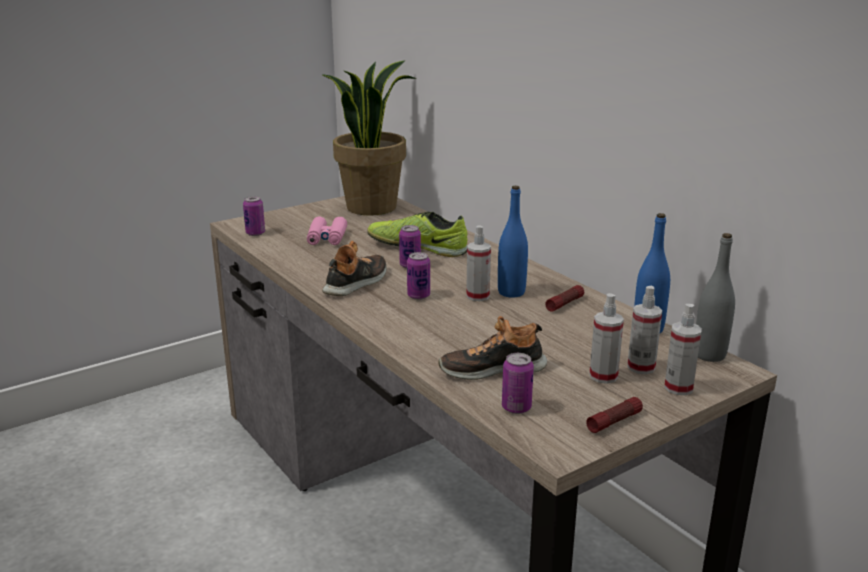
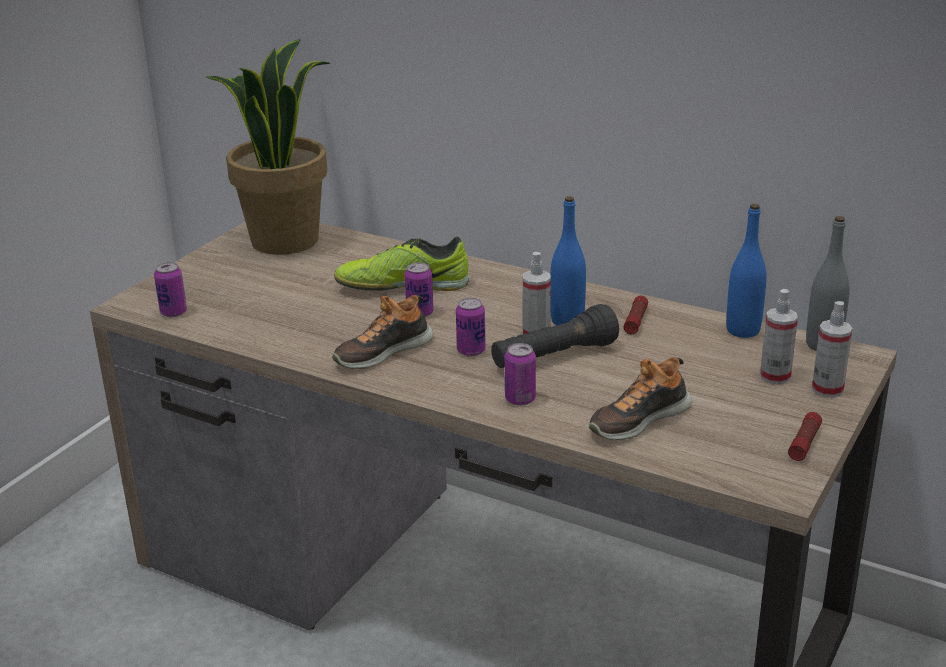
camera: 25 degrees left, 5 degrees up
(327, 238) = (276, 298): pink binoculars -> none
(357, 283) = (382, 352): shoe -> shoe turned 135 degrees counterclockwise
(474, 313) = (554, 357): none -> black flashlight
(516, 408) = (703, 456): can -> can (520, 399)
(603, 376) = (750, 396): spray bottle -> none

